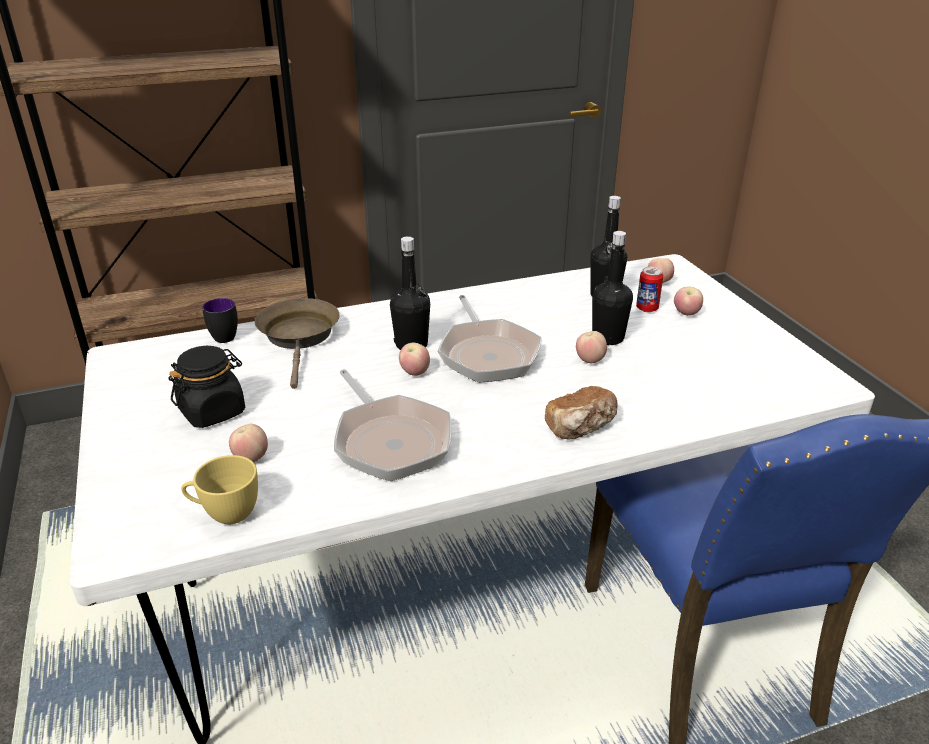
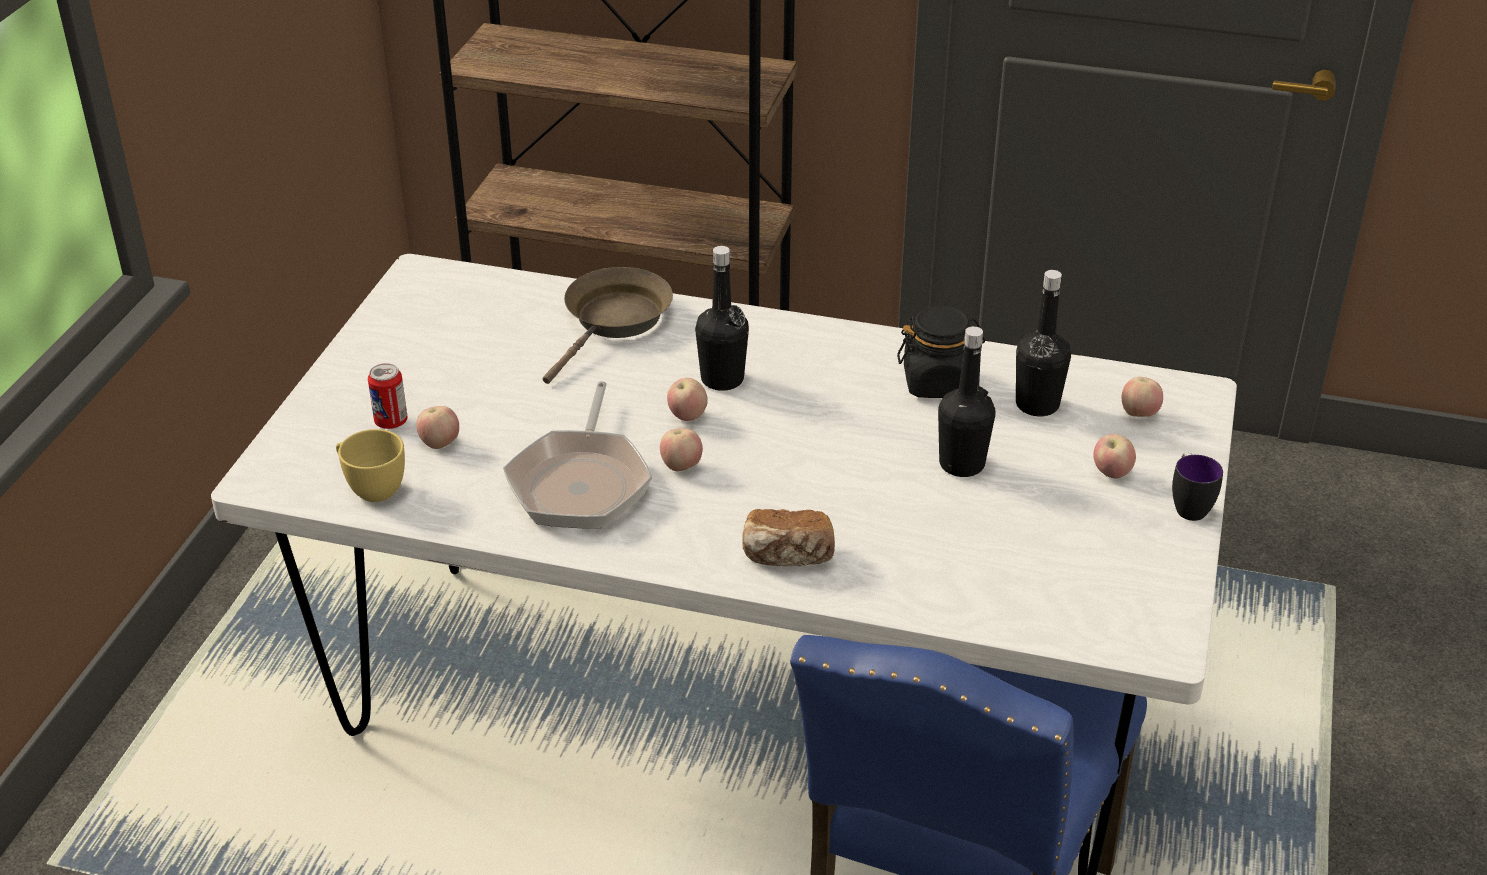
camera: 35 degrees right, 5 degrees up
(213, 411) = (451, 377): black jar -> black jar (938, 382)
(221, 335) = (538, 287): mug -> mug (1188, 505)
(487, 353) = (793, 425): frying pan -> none
(590, 360) = (901, 484): apple -> apple (681, 466)
(647, 308) = (1068, 445): can -> can (391, 422)

